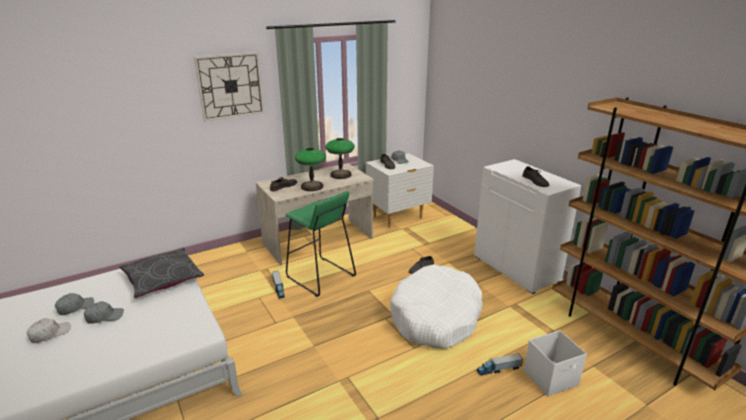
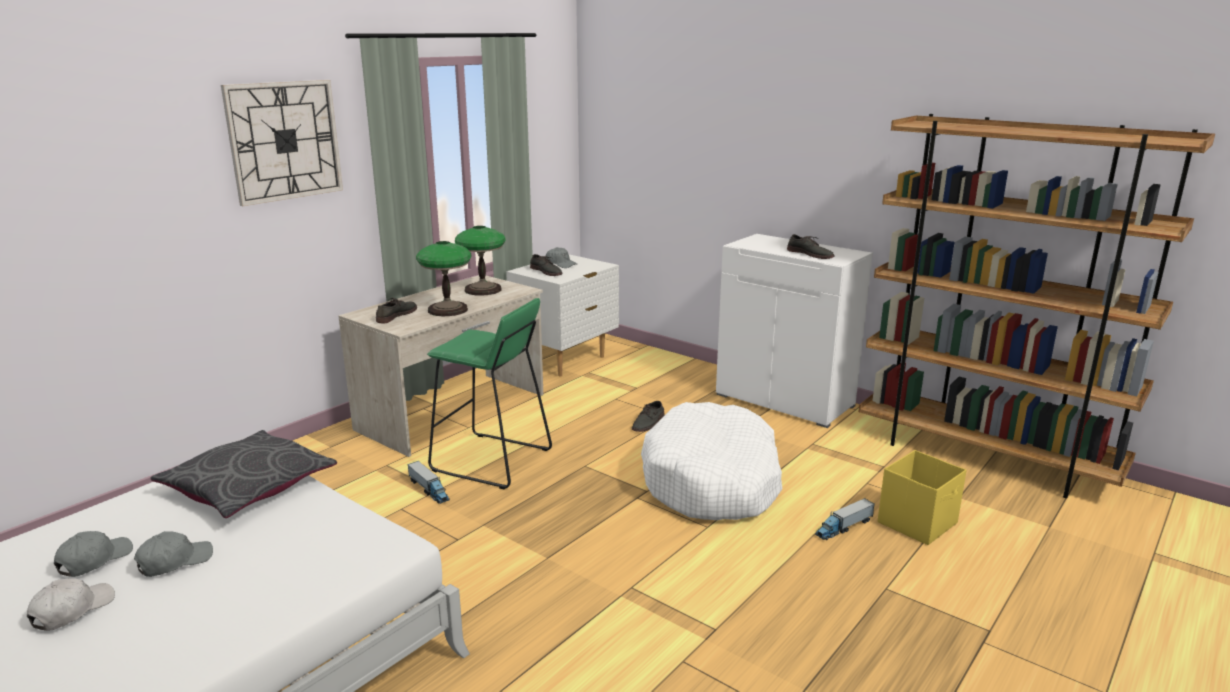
camera: 20 degrees left, 5 degrees down
(551, 378) = (918, 523): white storage box -> yellow storage box

